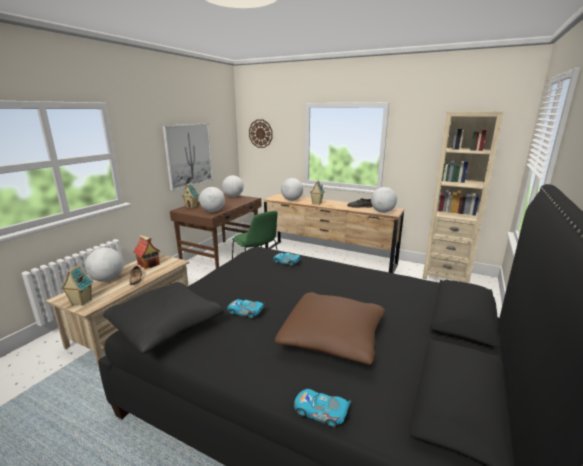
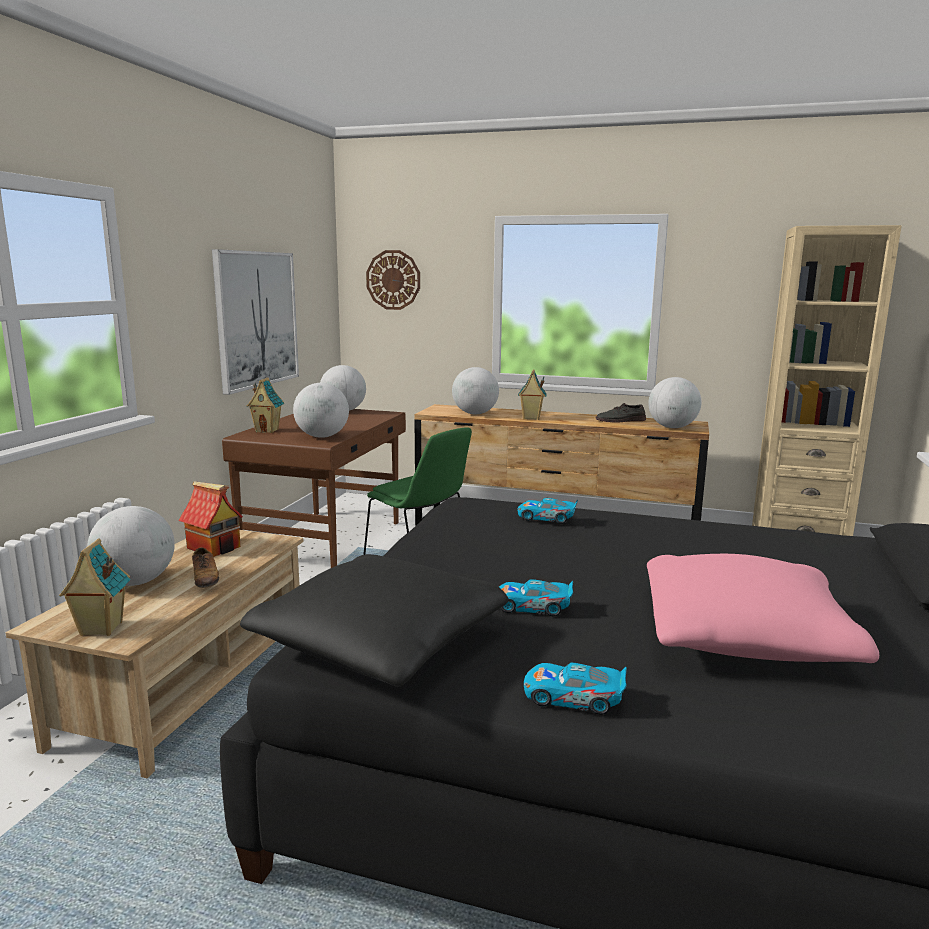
camera: 10 degrees left, 5 degrees down
(320, 412) = (826, 757): toy car -> toy car (573, 697)
(332, 338) = (744, 636): brown pillow -> pink pillow

